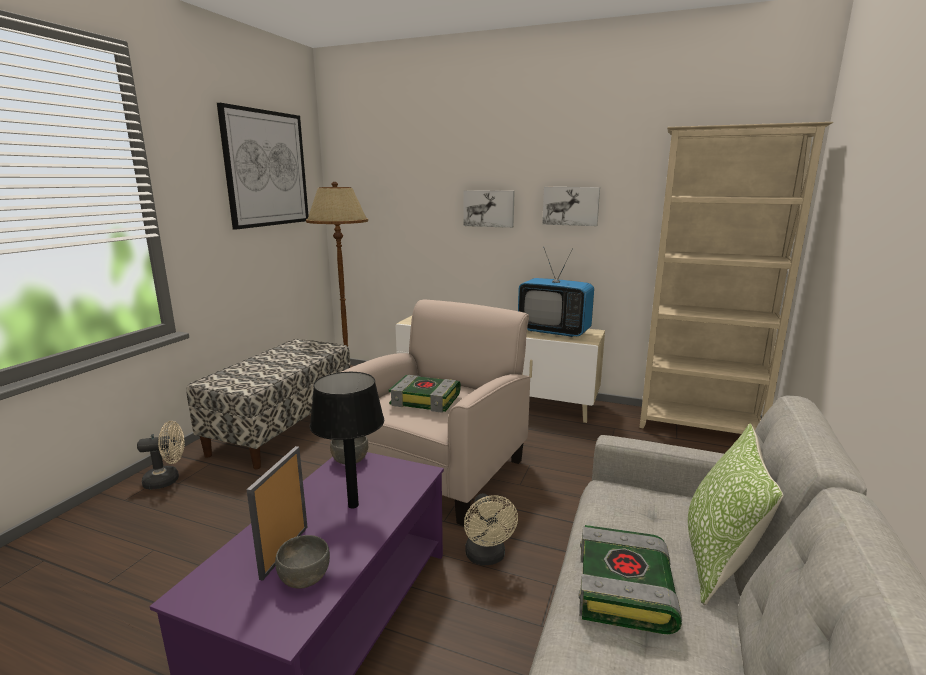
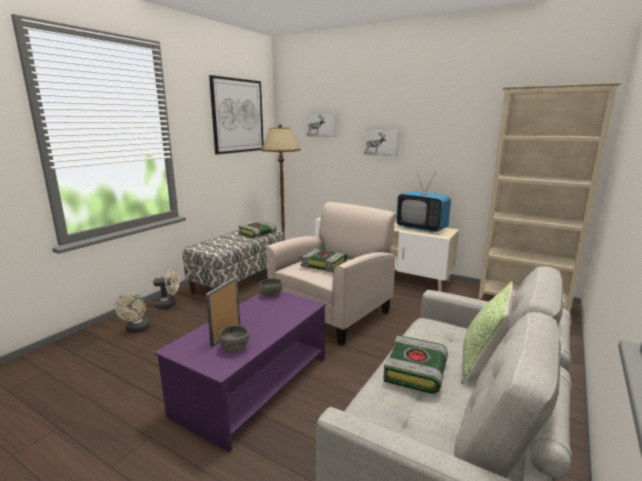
camera: 10 degrees right, 0 degrees up
(309, 352) = (257, 234): none -> book
(353, 505) = (268, 317): black table lamp -> none
(487, 557) = (352, 363): beige fan -> beige fan (136, 329)
(571, 206) = (437, 141): picture -> picture (322, 125)

